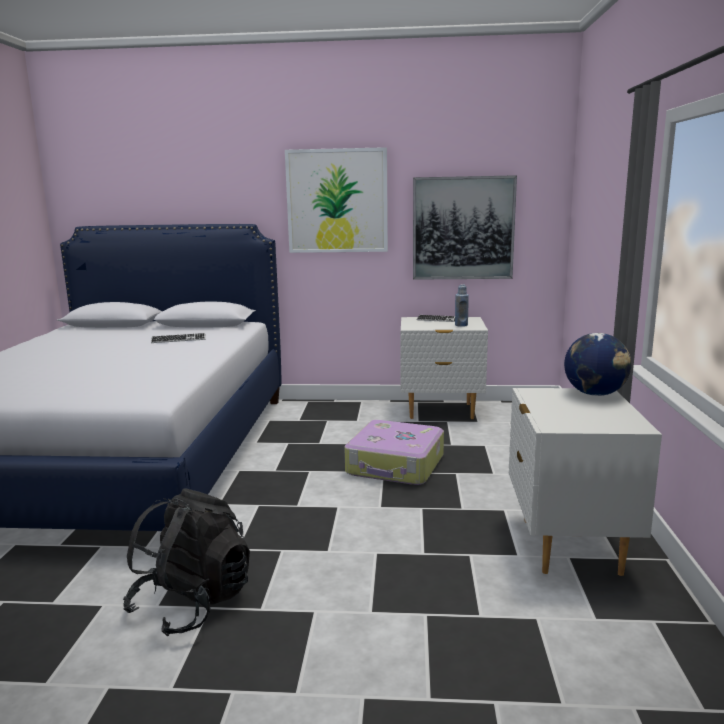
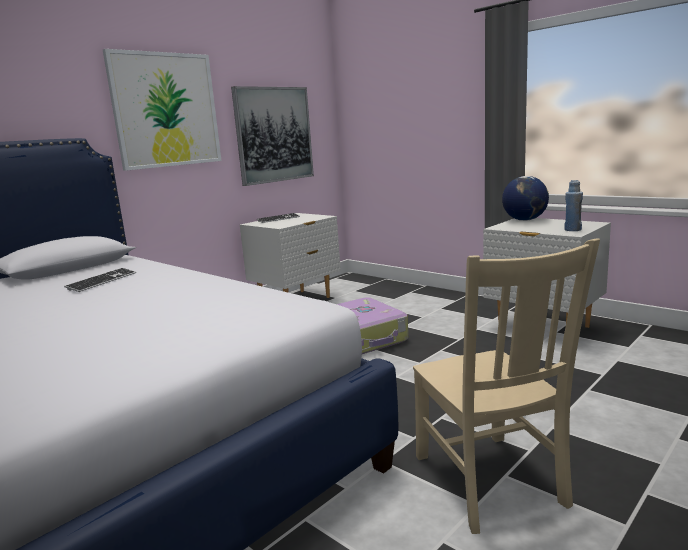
camera: 50 degrees left, 0 degrees up
(192, 603) = (490, 483): black backpack -> beige chair
(461, 325) = (307, 218): blue bottle -> blue bottle (572, 230)

